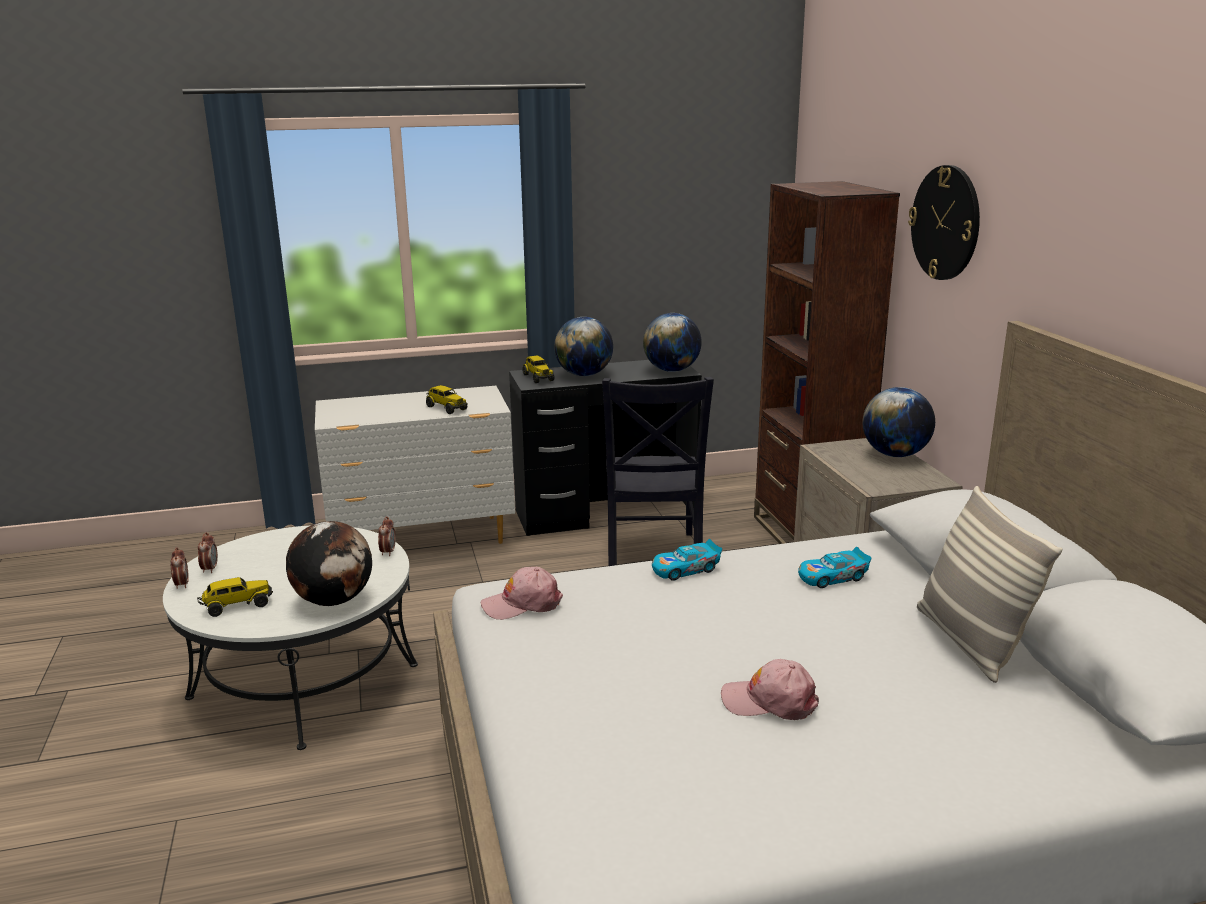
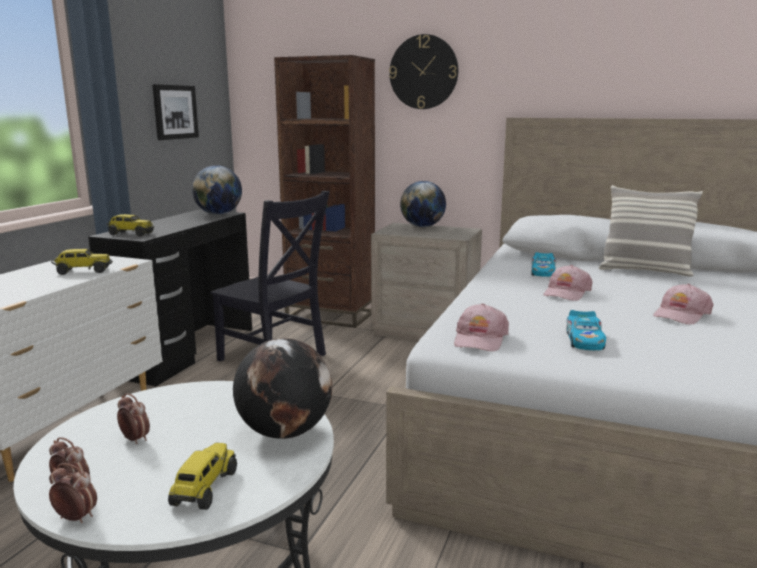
camera: 55 degrees left, 5 degrees down
(388, 552) = (229, 388): alarm clock -> alarm clock (135, 439)
(584, 375) = (164, 226): globe -> none
(681, 238) = (175, 112): none -> picture
(685, 569) = (488, 293): toy car -> toy car (584, 340)
(757, 611) = (566, 292): none -> pink cap

